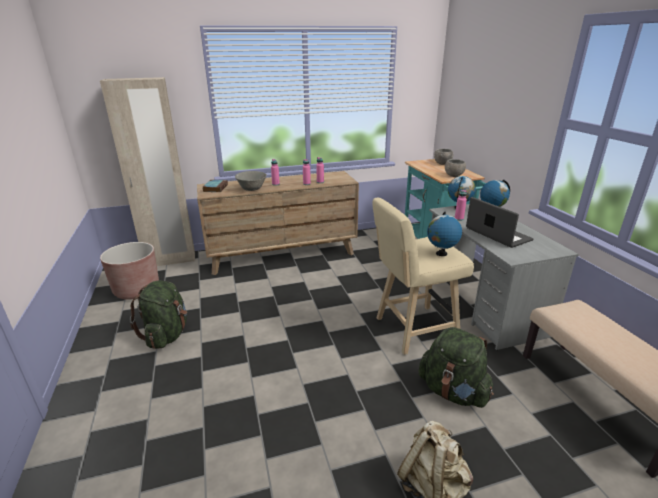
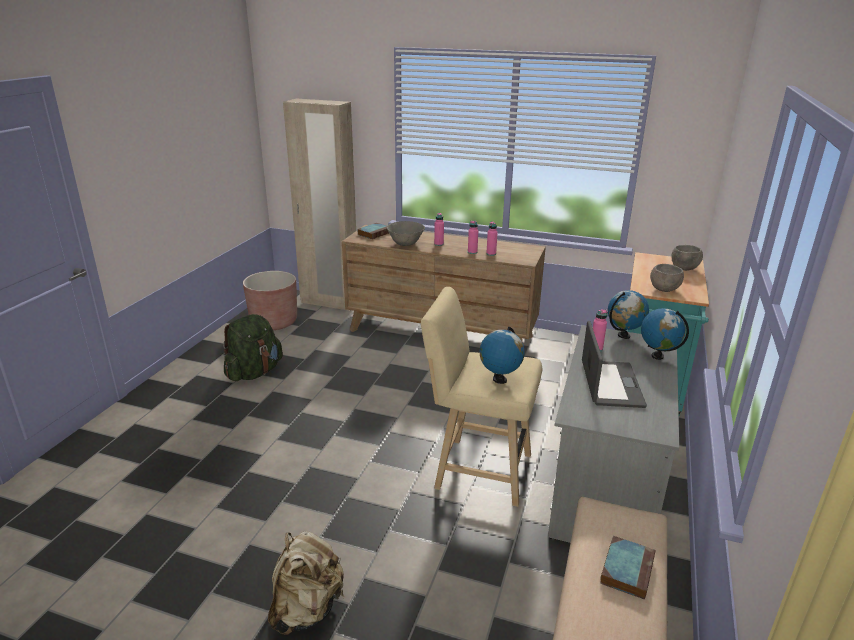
camera: 35 degrees right, 0 degrees up
(453, 391) = (437, 548): green backpack -> none
(615, 335) = (626, 569): none -> book

